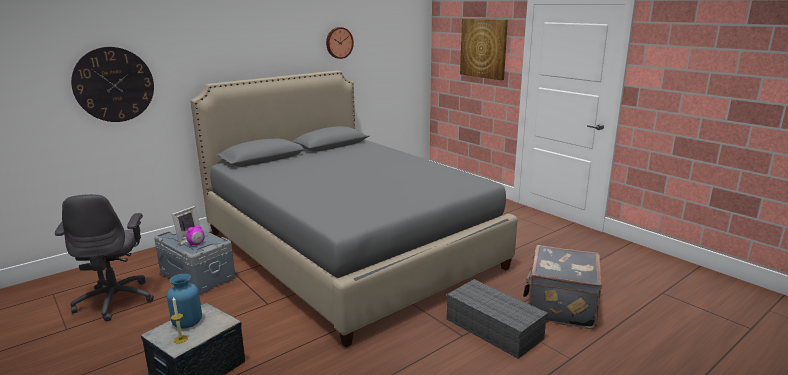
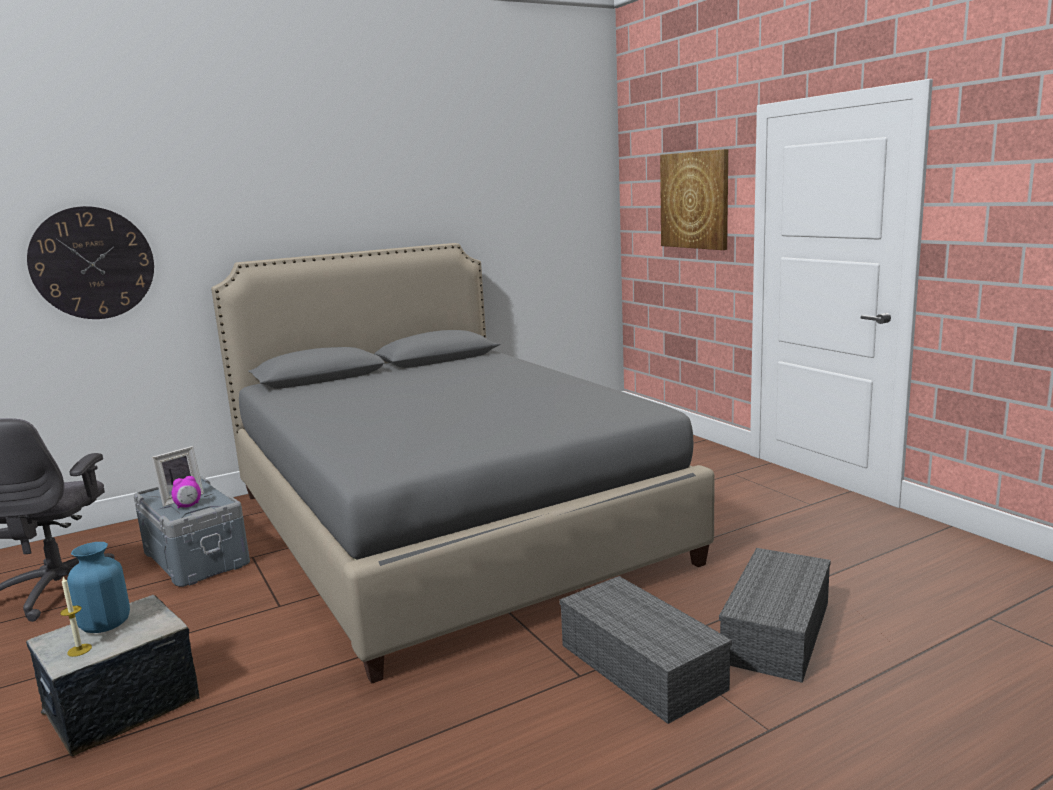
camera: 10 degrees right, 5 degrees down
(339, 42) = (457, 200): wall clock -> none
(559, 306) = (778, 633): grey suitcase -> grey storage box

